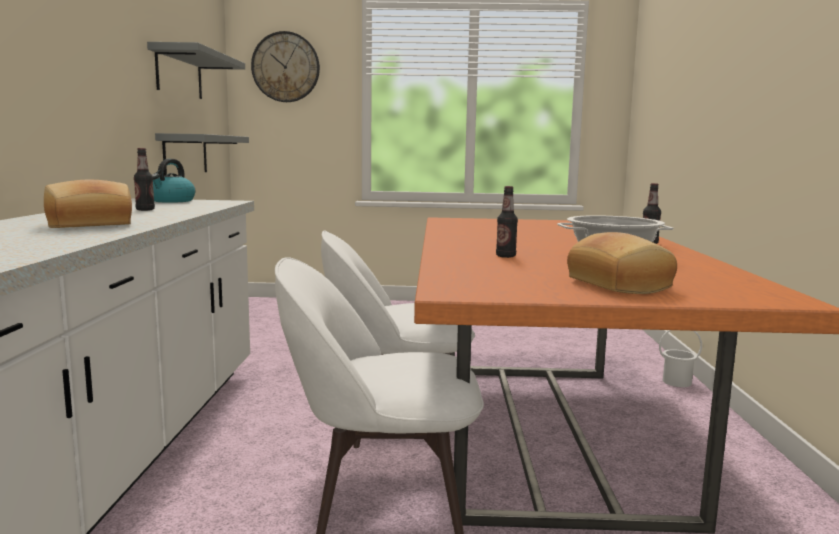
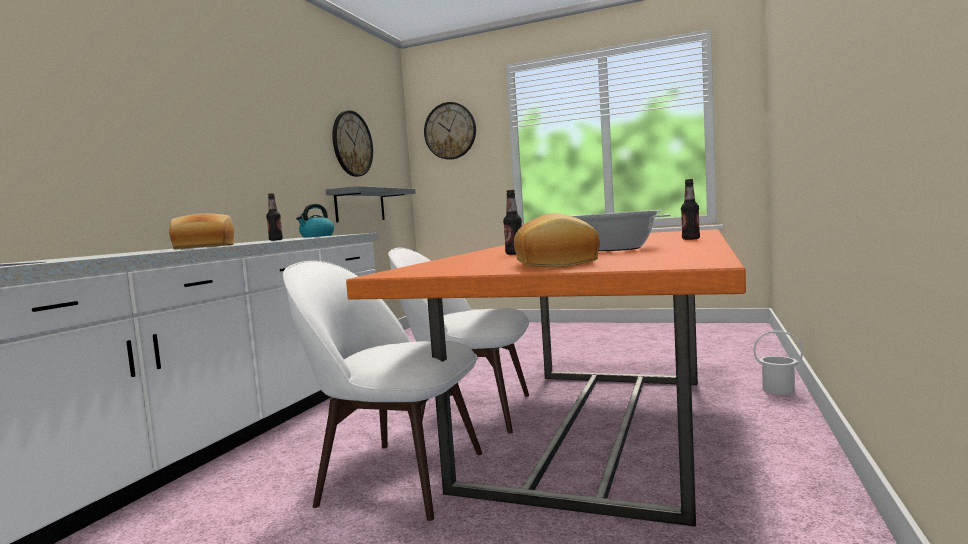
camera: 20 degrees right, 5 degrees down
(179, 74) = (352, 144): grey shelf -> wall clock

